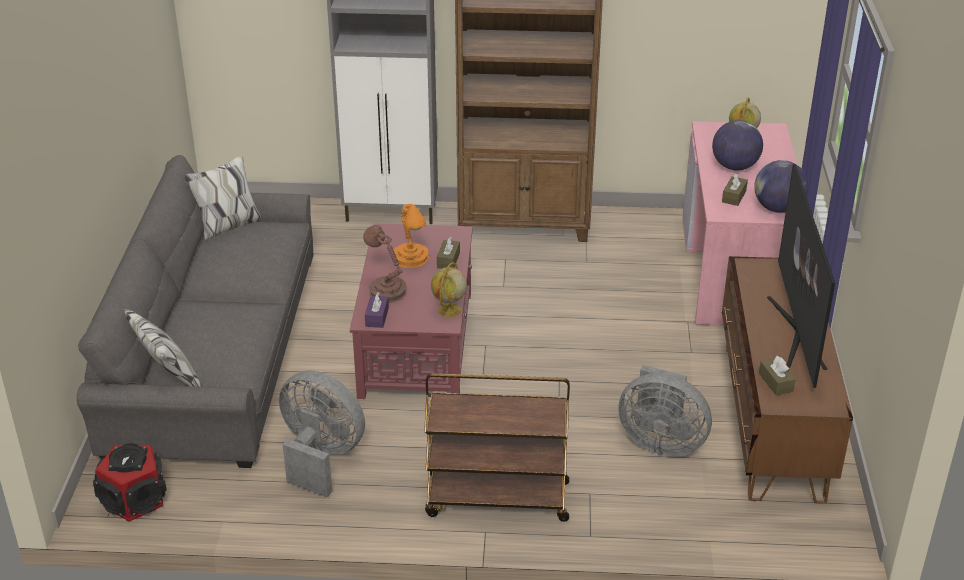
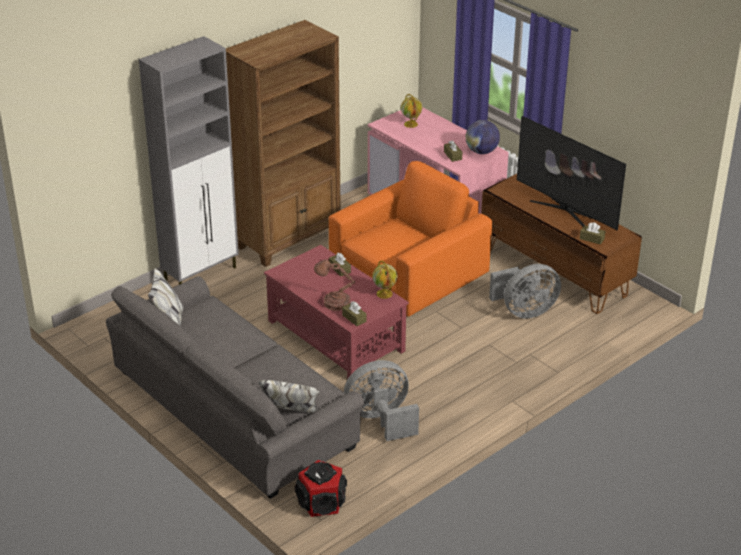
camera: 45 degrees left, 0 degrees up
(377, 317) = (354, 318): purple tissue box -> brown tissue box
(412, 259) = (319, 279): orange table lamp -> none
(496, 499) = (494, 383): brown cart -> none
(593, 324) = (408, 273): none -> orange armchair
(734, 167) = (428, 139): globe -> none

